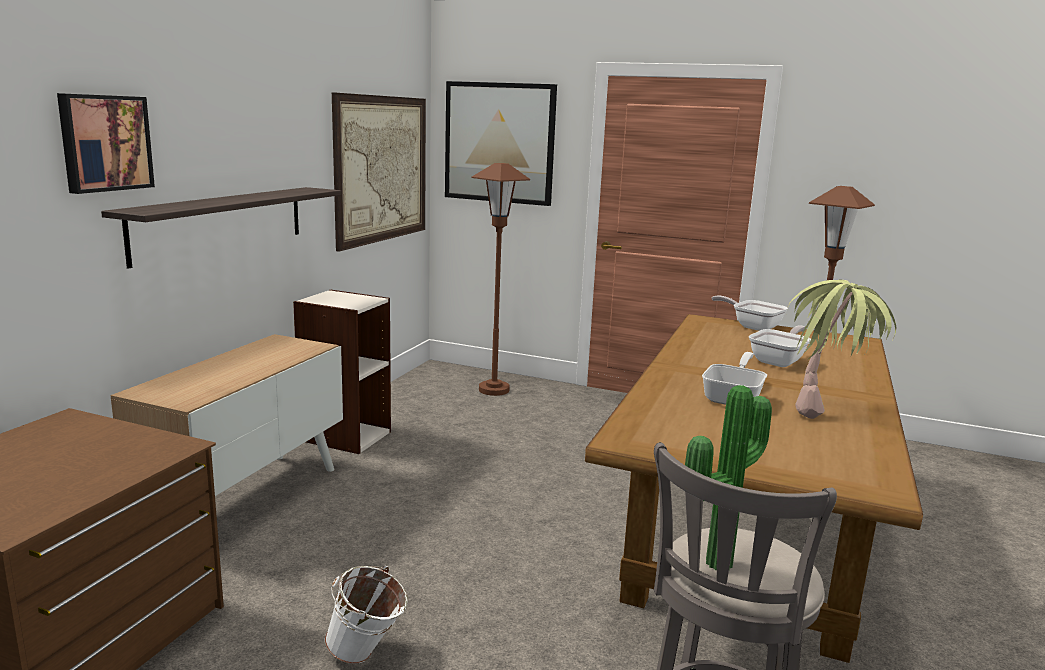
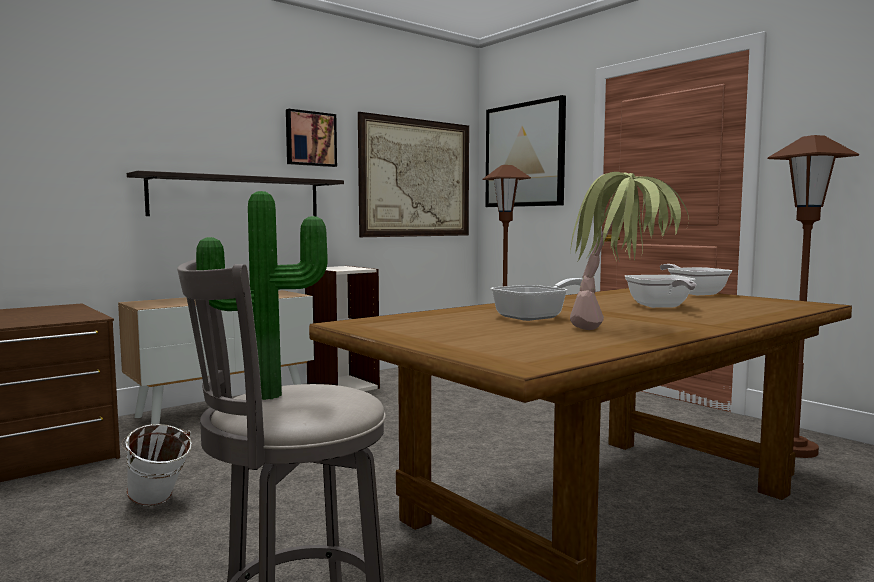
camera: 30 degrees right, 10 degrees down
(104, 143) = (133, 127): picture -> picture (310, 139)
(779, 361) = (660, 307): frying pan -> frying pan turned 105 degrees clockwise

